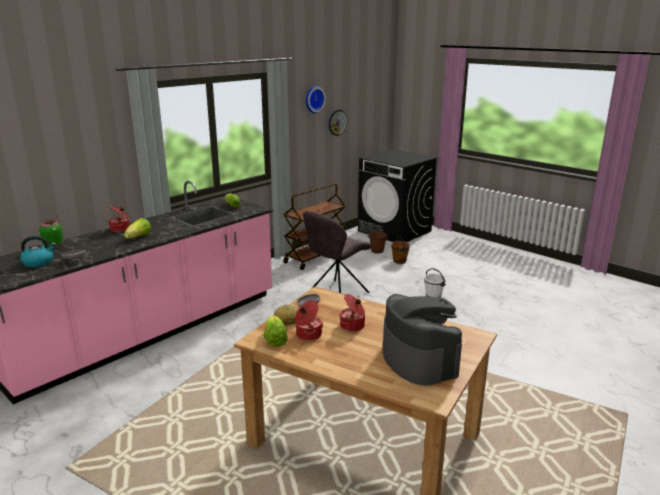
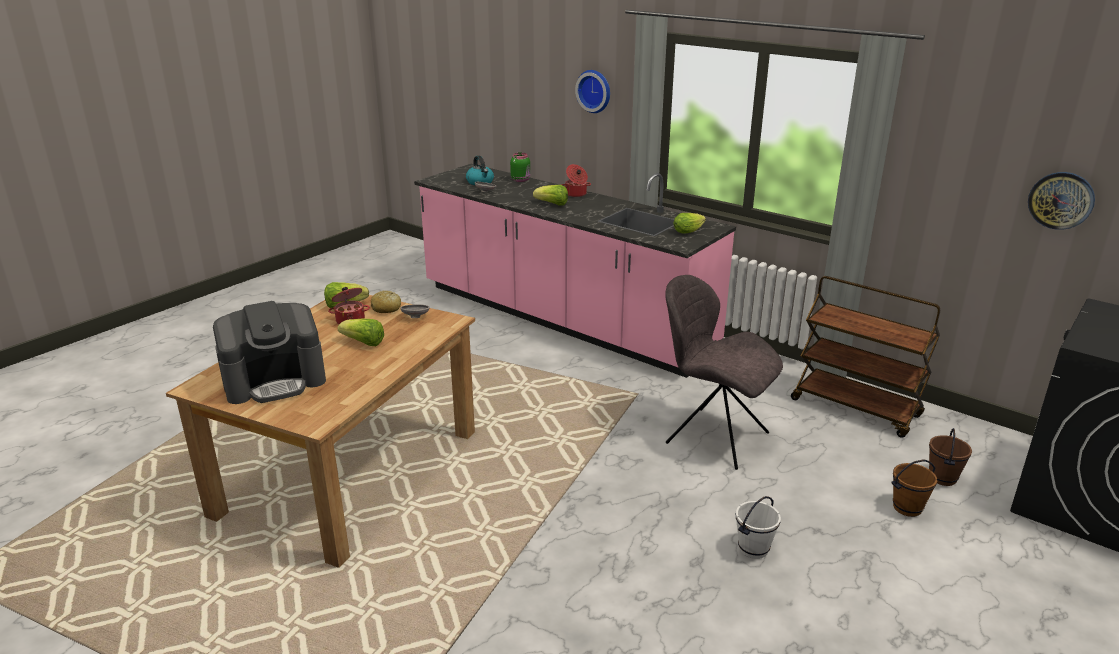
camera: 85 degrees right, 5 degrees up
(313, 99) = (994, 131): wall clock -> wall clock (595, 91)
(353, 326) = (363, 343): cooking pot -> lettuce

